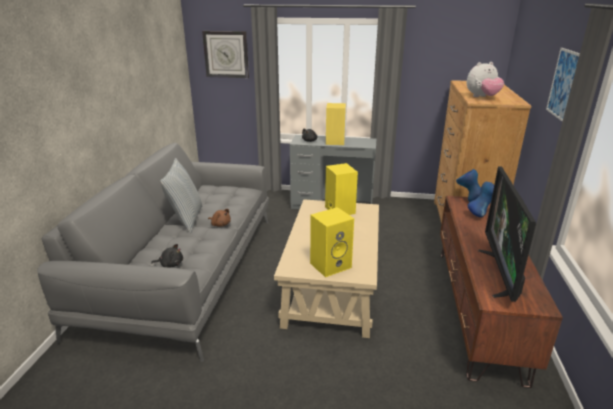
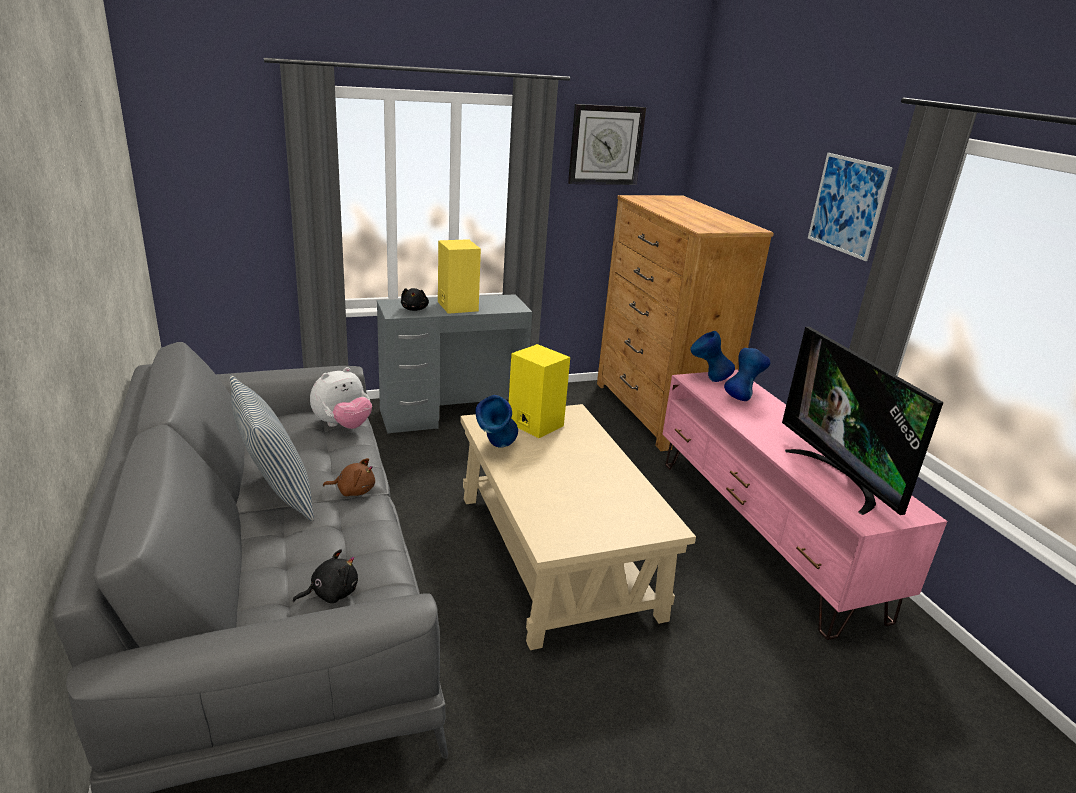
camera: 30 degrees left, 0 degrees up
(226, 54) = (223, 154): wall clock -> wall clock (605, 145)
(306, 218) = (496, 449): none -> blue vase
(331, 265) = (606, 520): yellow speaker -> none
(477, 308) = (763, 533): brown tv stand -> pink tv stand
(482, 97) = (701, 222): plush toy -> plush toy (343, 426)

